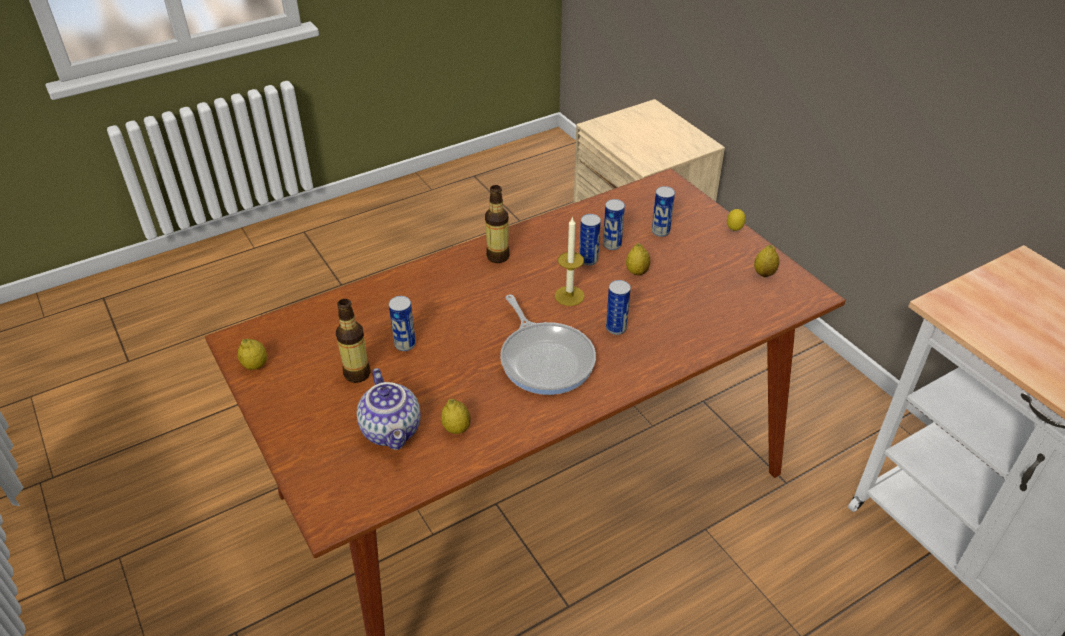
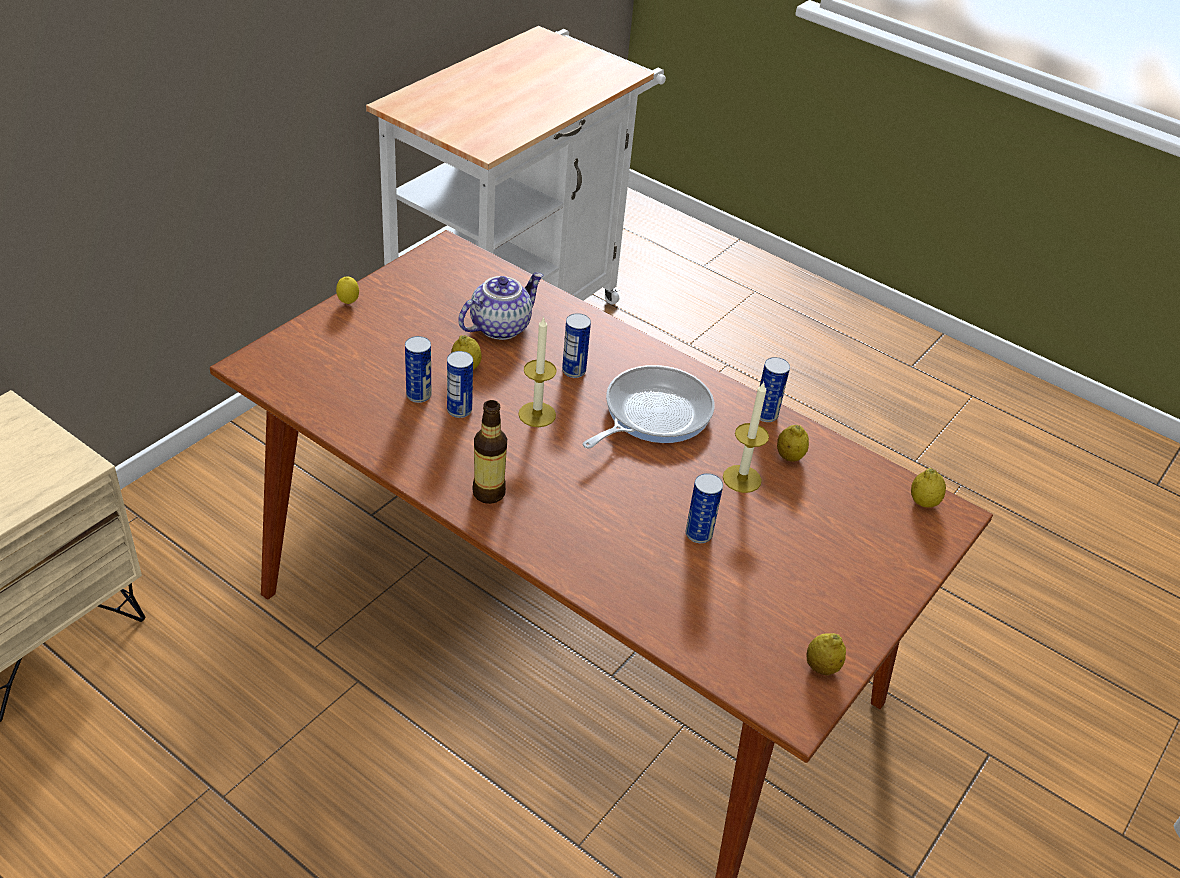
camera: 115 degrees left, 0 degrees up
(357, 374) = (770, 561): bottle -> none
(393, 430) = (825, 503): teapot -> teapot (499, 326)
(447, 388) = (742, 479): none -> candle
(660, 231) = (373, 359): can -> can (765, 415)
(764, 273) = (426, 278): lemon -> lemon (923, 502)

